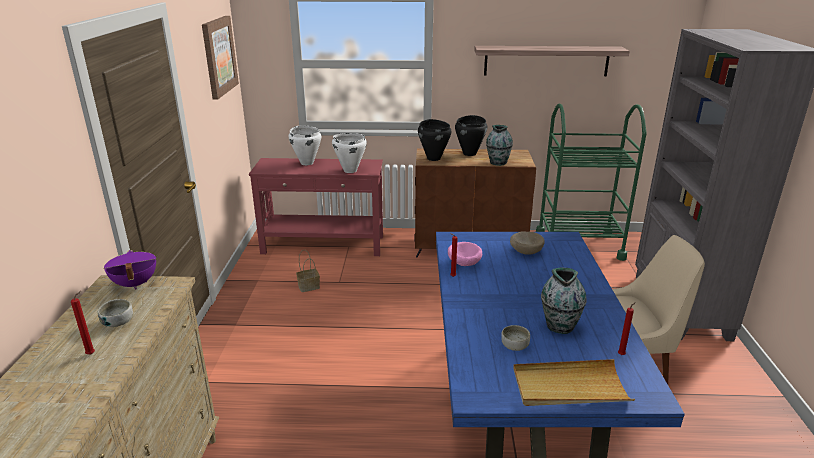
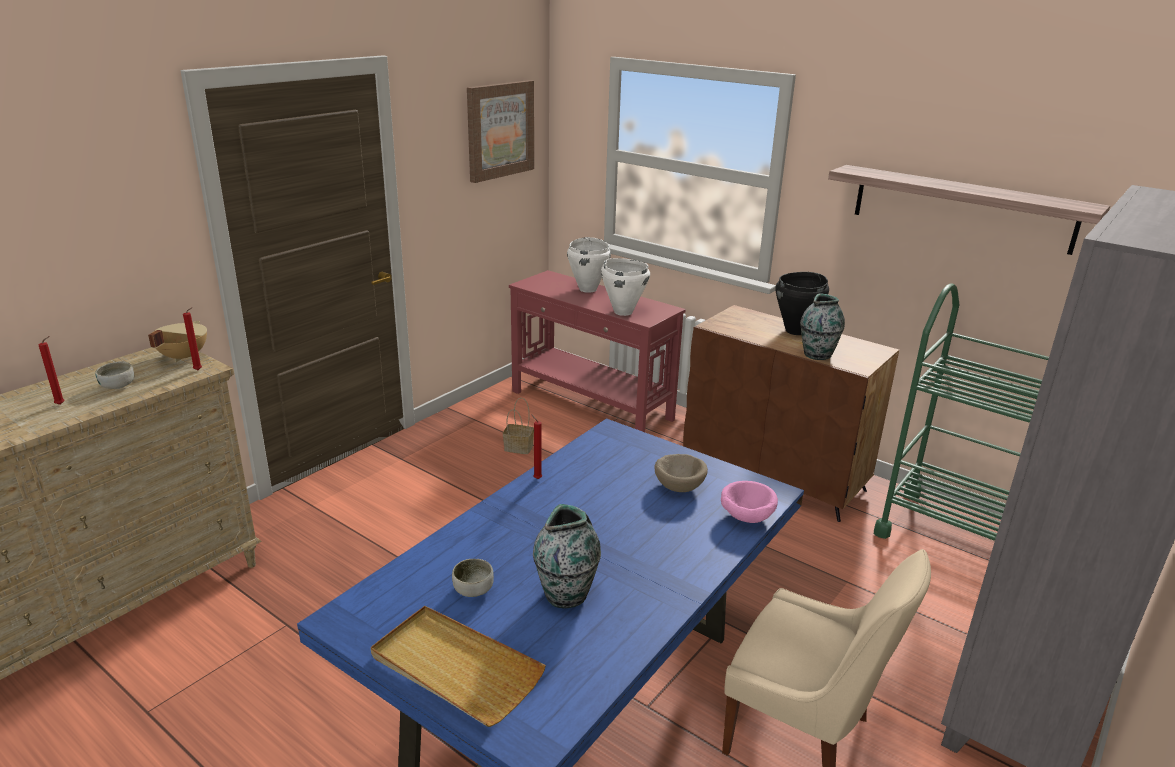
camera: 35 degrees right, 0 degrees up
(134, 284) = (182, 357): purple cooking pot -> beige cooking pot
(434, 158) = (734, 324): black cooking pot -> none
(463, 264) = (574, 469): pink bowl -> pink bowl (745, 517)
(622, 354) = (584, 669): red candle -> red candle (199, 370)

